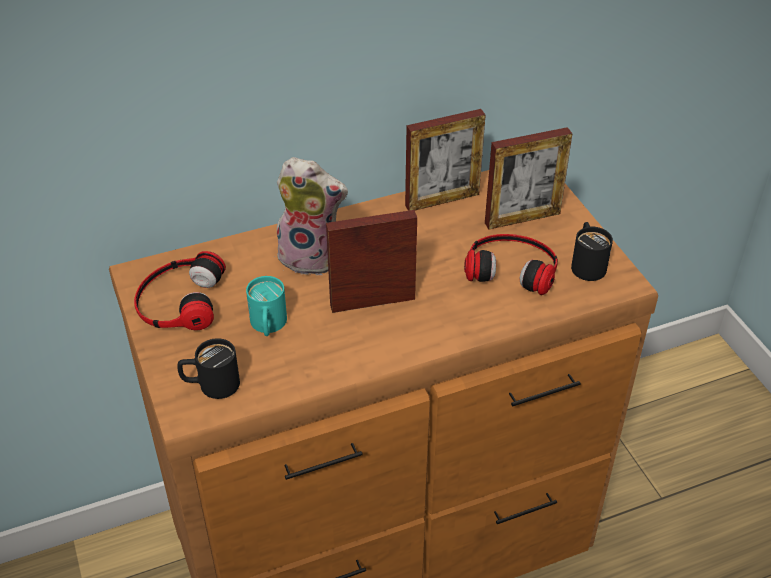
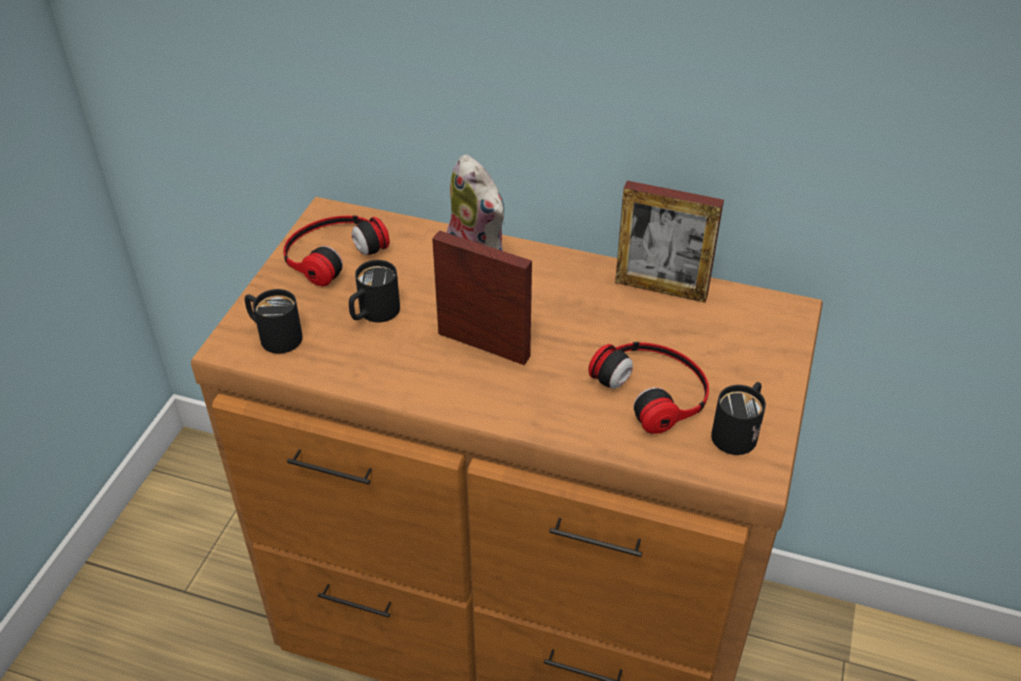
camera: 40 degrees right, 0 degrees up
(268, 326) = (373, 314): turquoise mug -> black mug
(522, 218) = (723, 349): picture frame -> none

